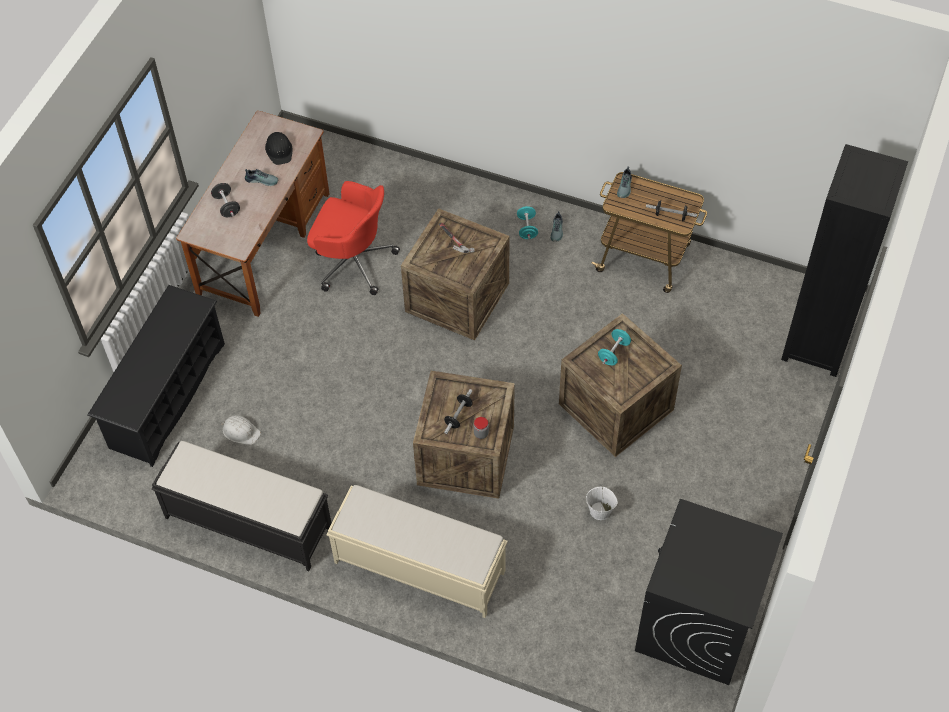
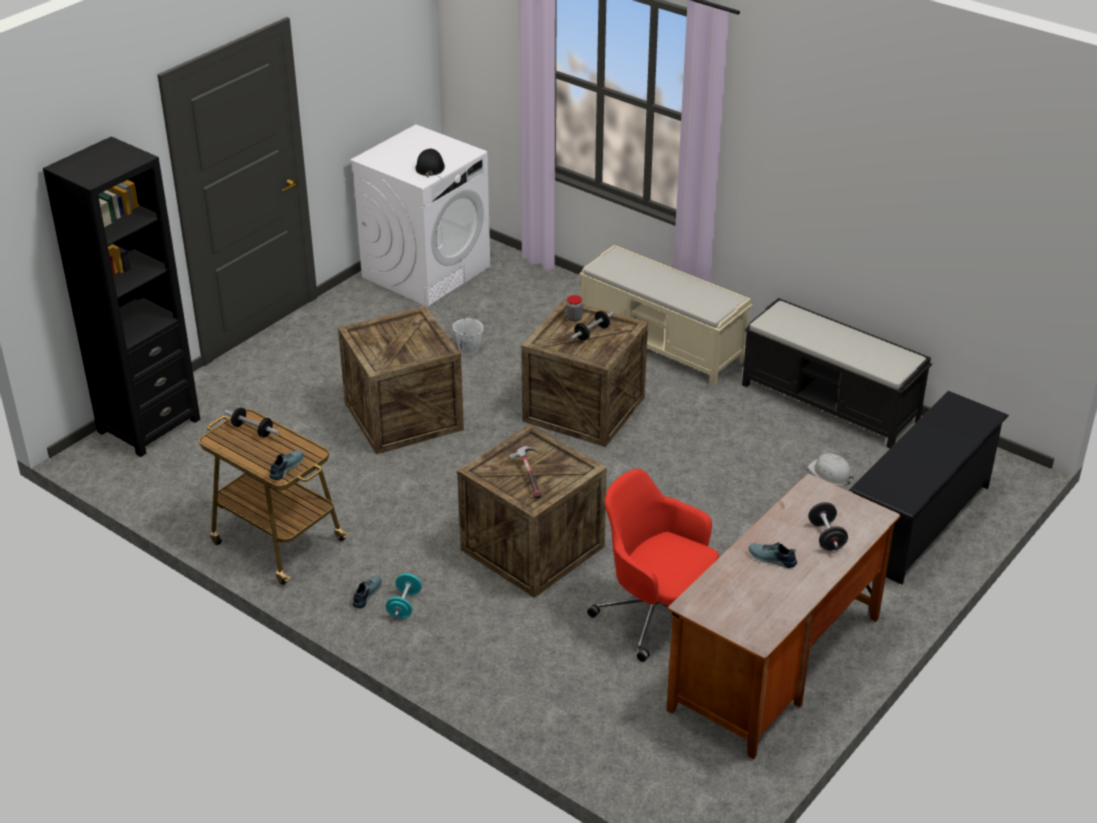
camera: 165 degrees left, 20 degrees down
(279, 150) = (739, 592): black hard hat -> black hard hat (430, 167)
(613, 353) = (401, 349): turquoise dumbbell -> none
(697, 624) = (426, 271): black washing machine -> white washing machine

